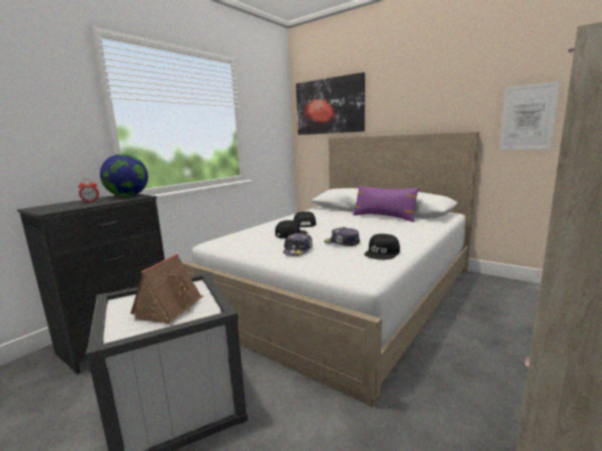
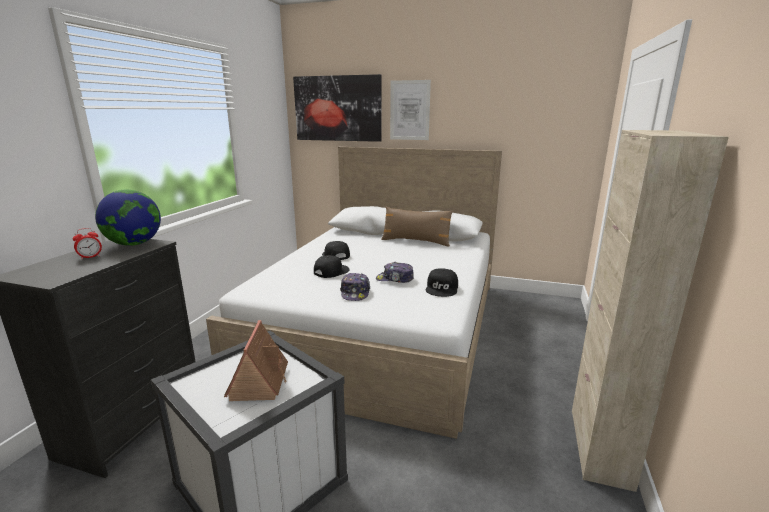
camera: 20 degrees left, 5 degrees up
(384, 217) = (416, 241): purple pillow -> brown pillow
(528, 117) = (545, 140): picture -> picture (409, 110)

